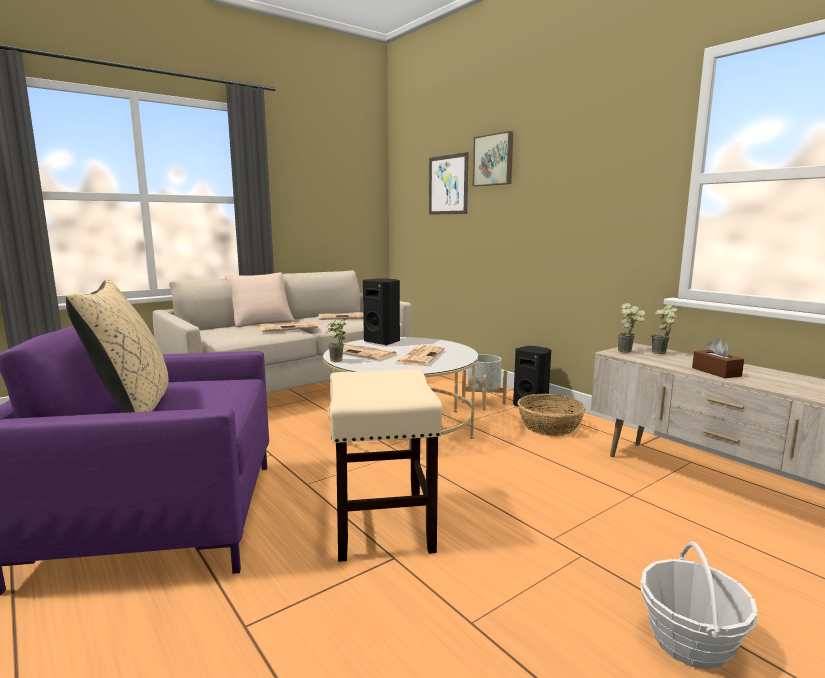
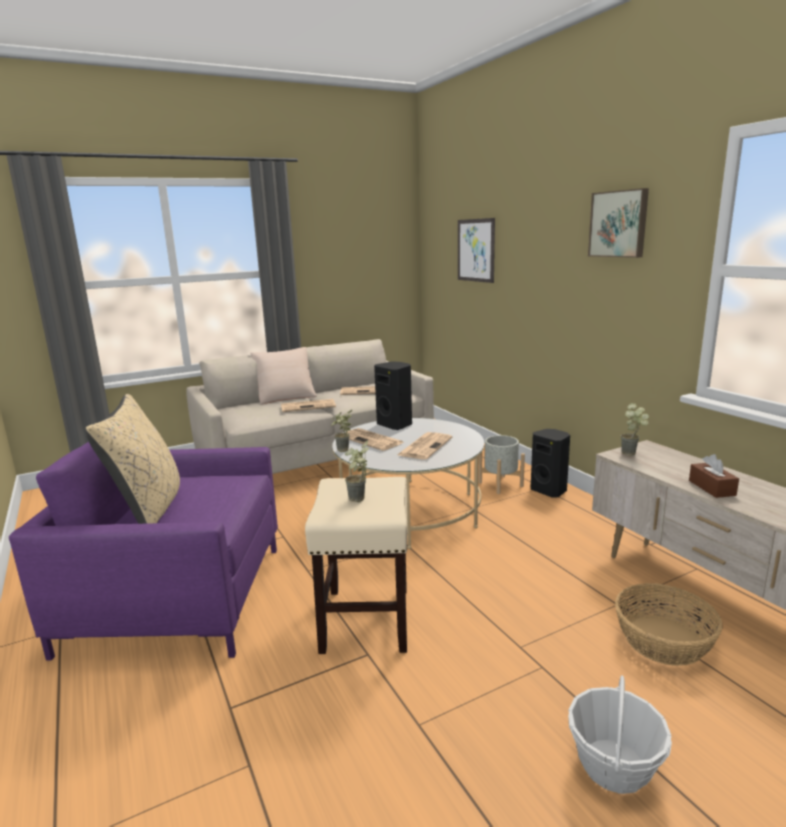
camera: 10 degrees right, 5 degrees up
(494, 160) = (519, 228): picture -> picture (619, 224)
(550, 426) = (560, 517): basket -> basket (663, 640)
(662, 354) = (668, 458): potted plant -> potted plant (359, 501)

